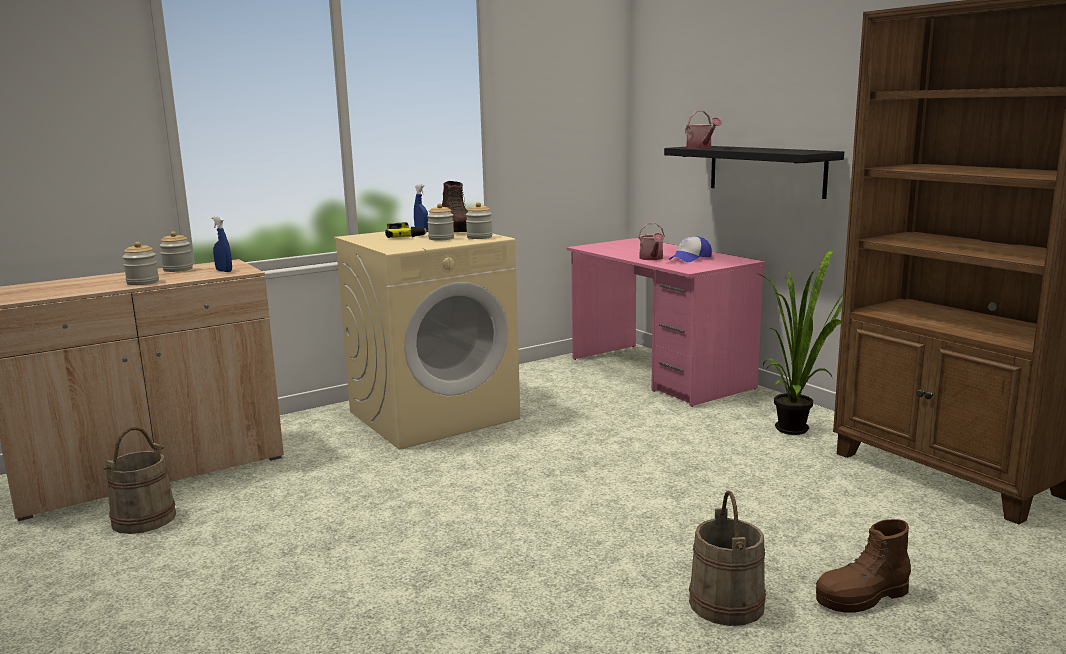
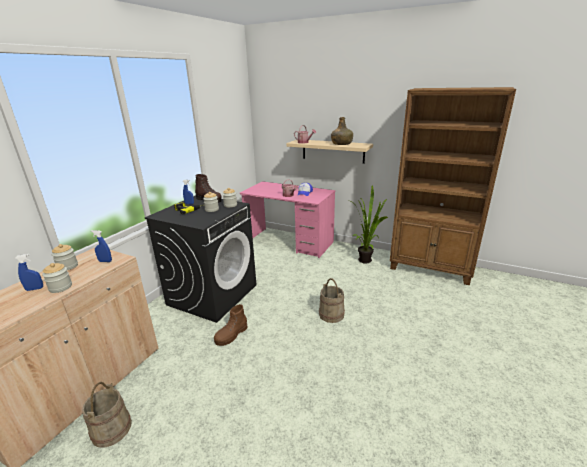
camera: 30 degrees left, 10 degrees up
(117, 280) = (35, 289): none -> blue spray bottle
(434, 415) = (213, 294): beige washing machine -> black washing machine
(727, 604) = (428, 361): beige bucket -> beige bucket (331, 314)
(766, 170) = (333, 151): black shelf -> beige shelf
(770, 150) = (341, 144): none -> green bottle
(862, 597) = (462, 338): brown boot -> brown boot (231, 335)

